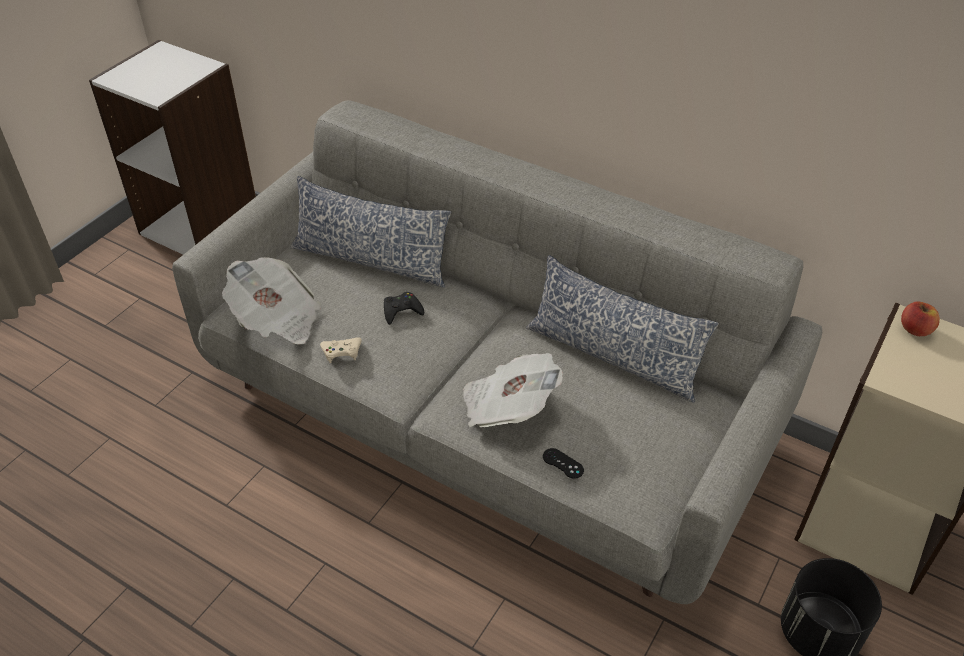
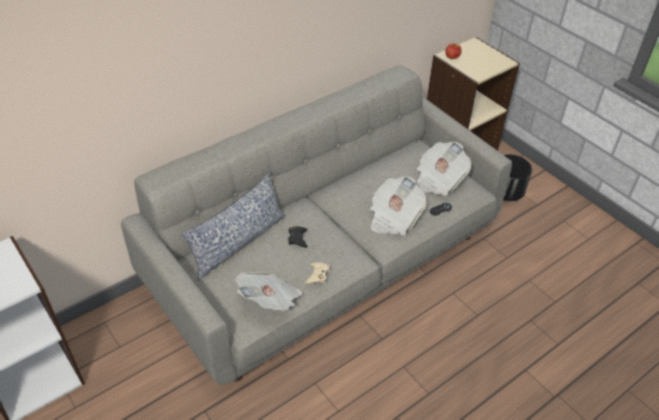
camera: 70 degrees left, 0 degrees up
(613, 356) = (375, 168): pillow -> none
(634, 442) = (438, 180): none -> newspaper

